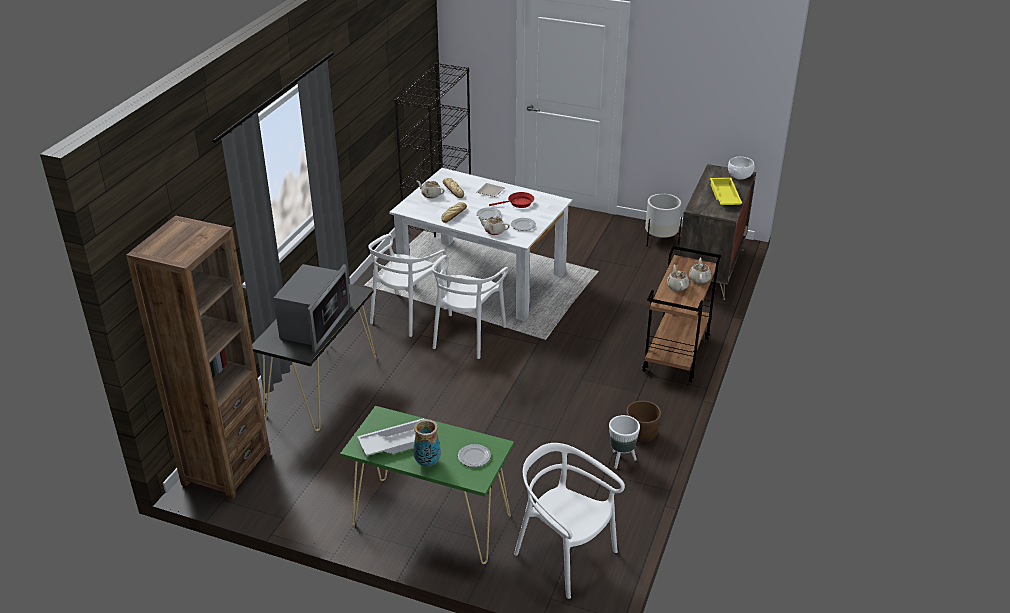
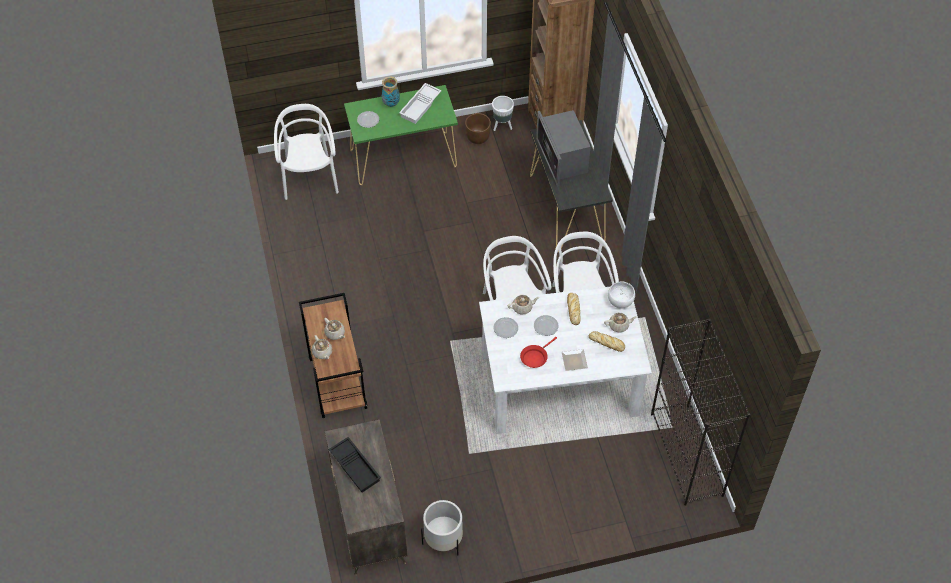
camera: 145 degrees right, 20 degrees up
(564, 556) = (309, 177): white chair -> white chair turned 105 degrees counterclockwise
(621, 459) = (318, 260): white planter -> white planter (502, 126)
(641, 434) = (318, 289): brown planter -> brown planter (477, 137)
(724, 196) = (356, 467): yellow tray -> black tray
(740, 177) = (358, 514): white bowl -> white bowl (620, 301)

